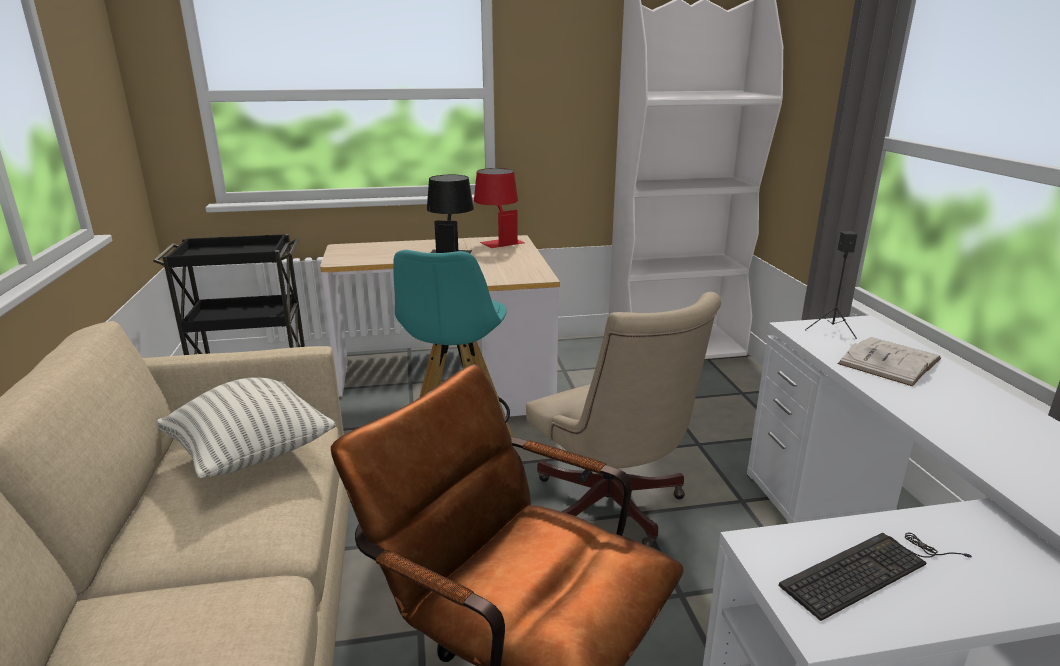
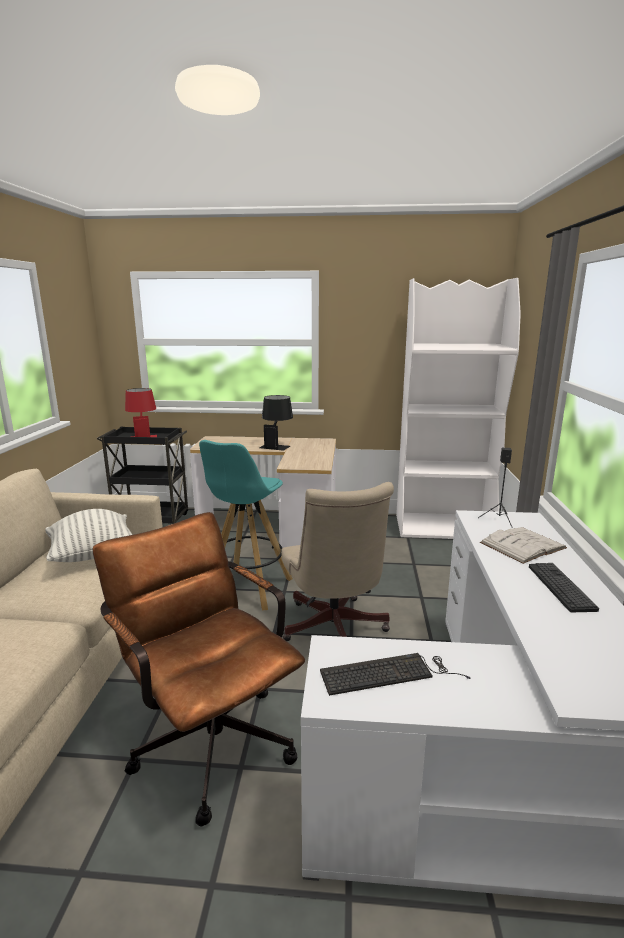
camera: 15 degrees right, 5 degrees down
(497, 240) = (312, 441): red table lamp -> red table lamp (143, 436)
(981, 412) = (560, 587): none -> keyboard

